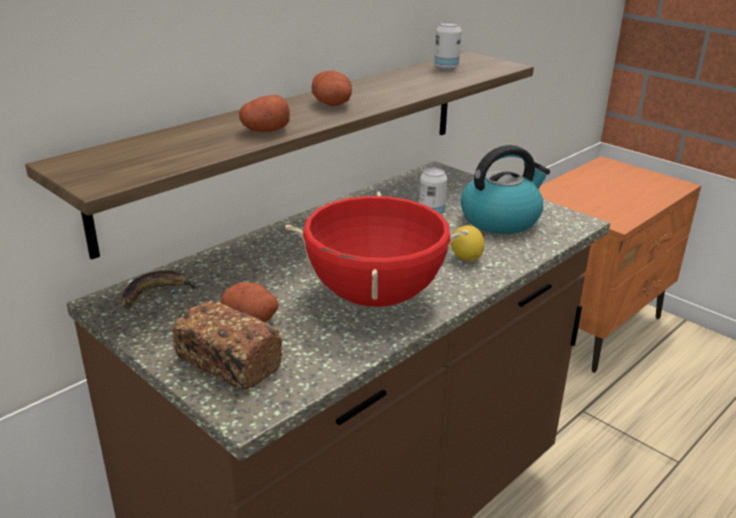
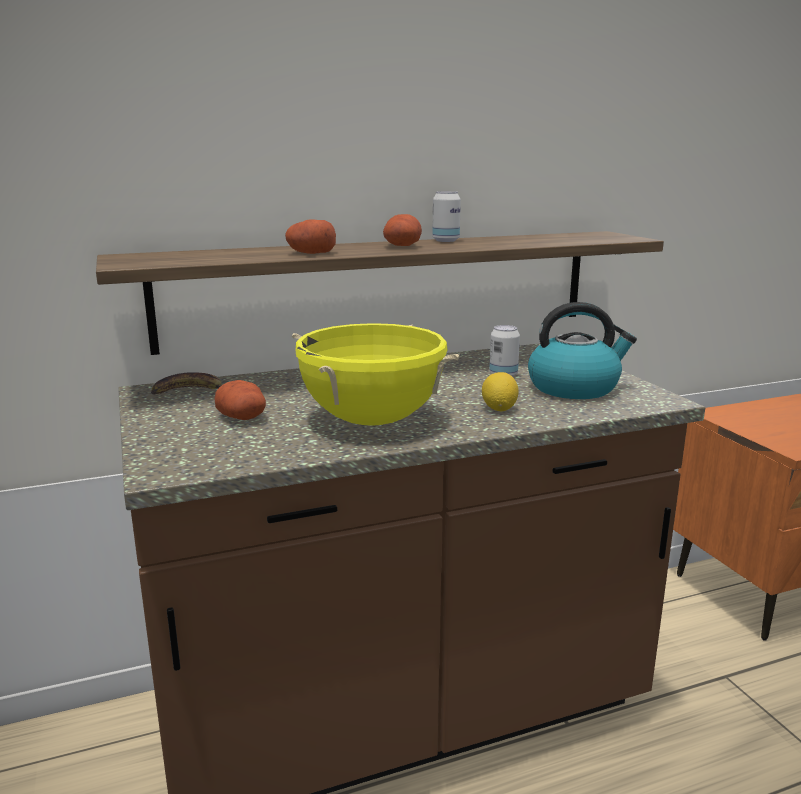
camera: 25 degrees right, 10 degrees down
(228, 362) = (187, 440): bread -> none
(375, 296) = (372, 421): red cooking pot -> yellow cooking pot
(446, 67) = (561, 236): can -> can (445, 240)

